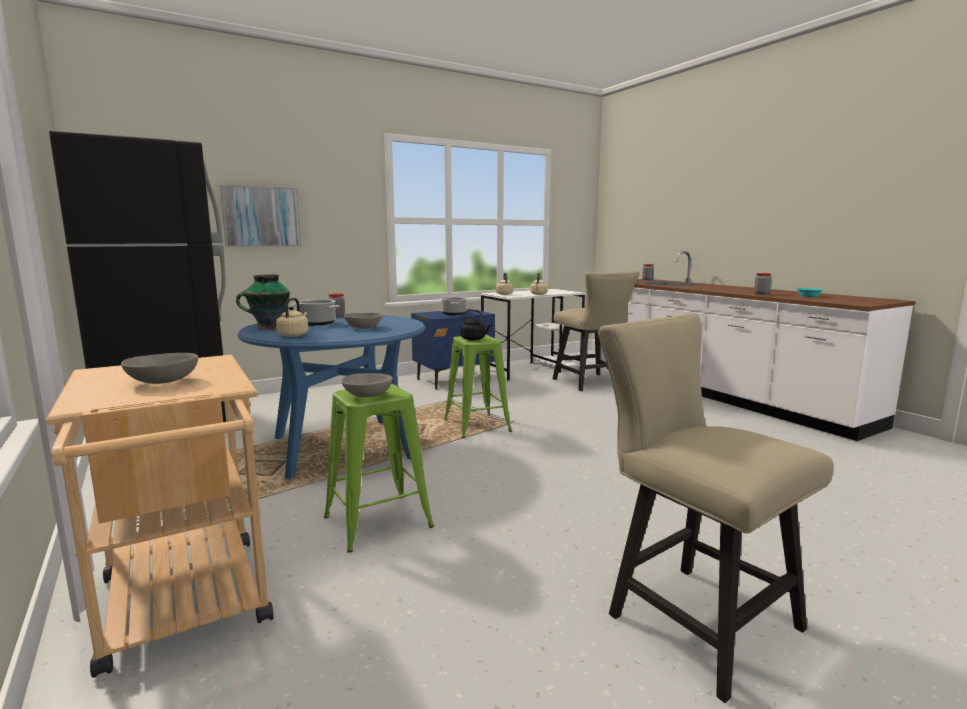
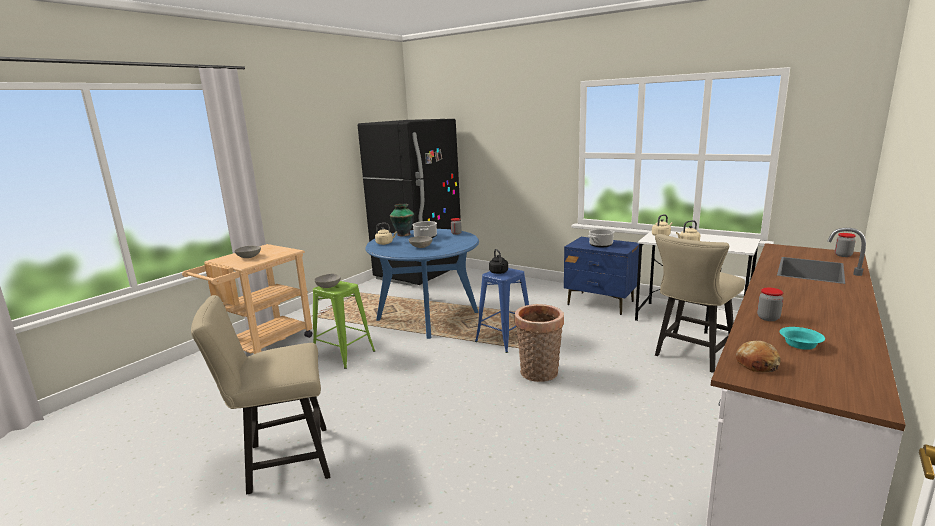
camera: 65 degrees right, 5 degrees up
(261, 217) = (492, 153): picture -> none
(476, 425) = (505, 339): green stool -> blue stool
(574, 430) = (539, 374): none -> basket
(691, 616) = (281, 461): beige chair -> beige chair turned 135 degrees counterclockwise
(841, 301) = (757, 364): none -> bread

